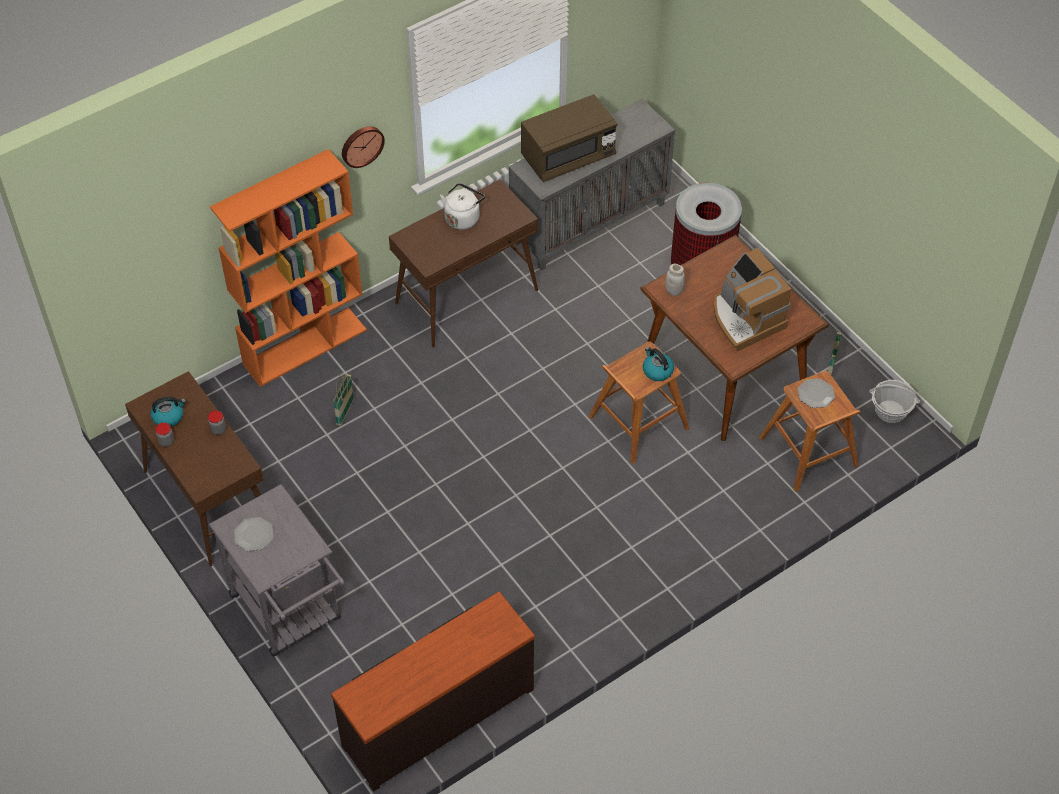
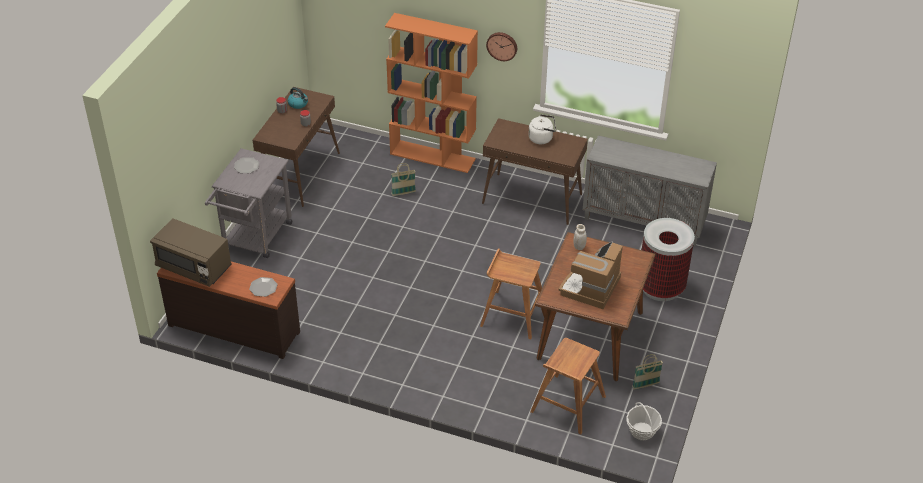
camera: 55 degrees right, 10 degrees down
(568, 156) = (633, 154): brown microwave -> brown microwave (194, 267)
(657, 371) = (520, 275): kettle -> none
(816, 394) = (574, 355): plate -> plate (263, 287)

